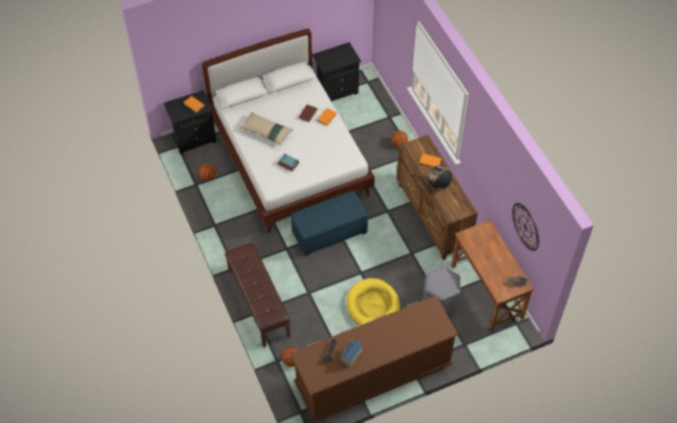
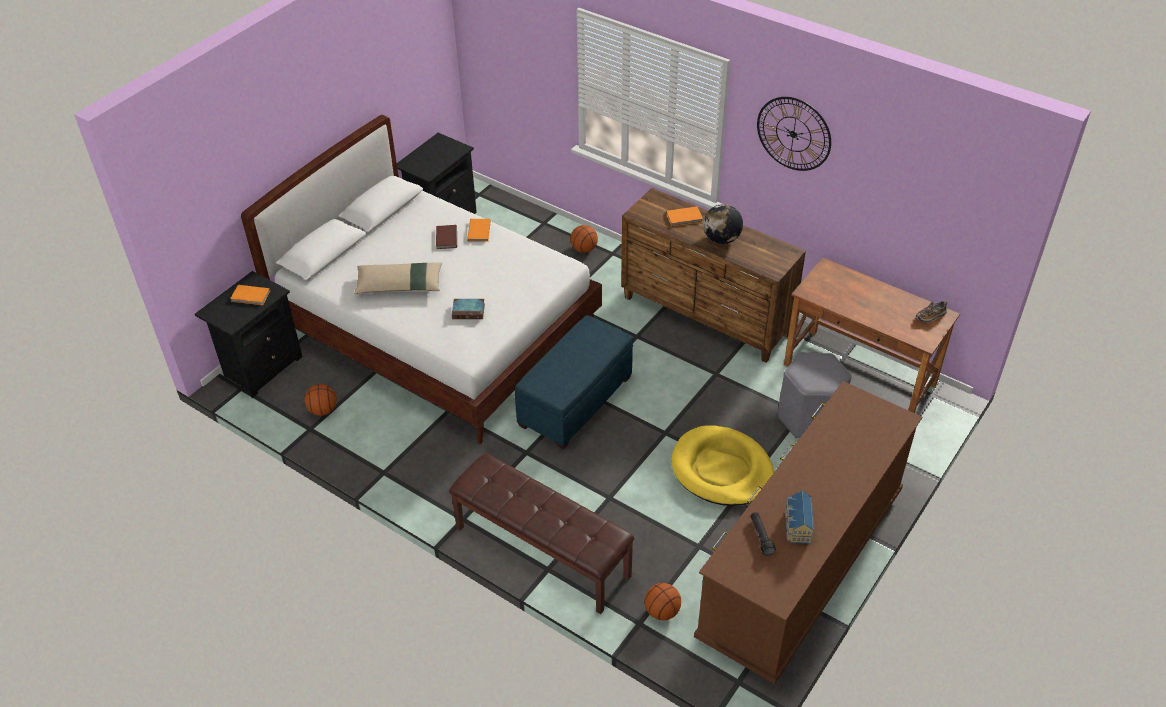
camera: 30 degrees left, 10 degrees down
(525, 226) = (918, 214): wall clock -> wall clock (793, 134)

